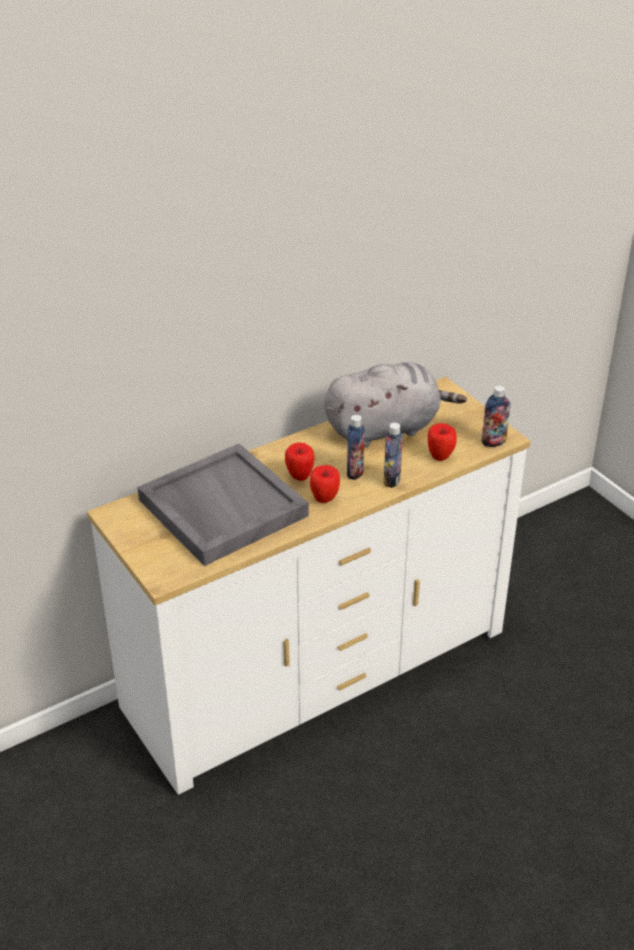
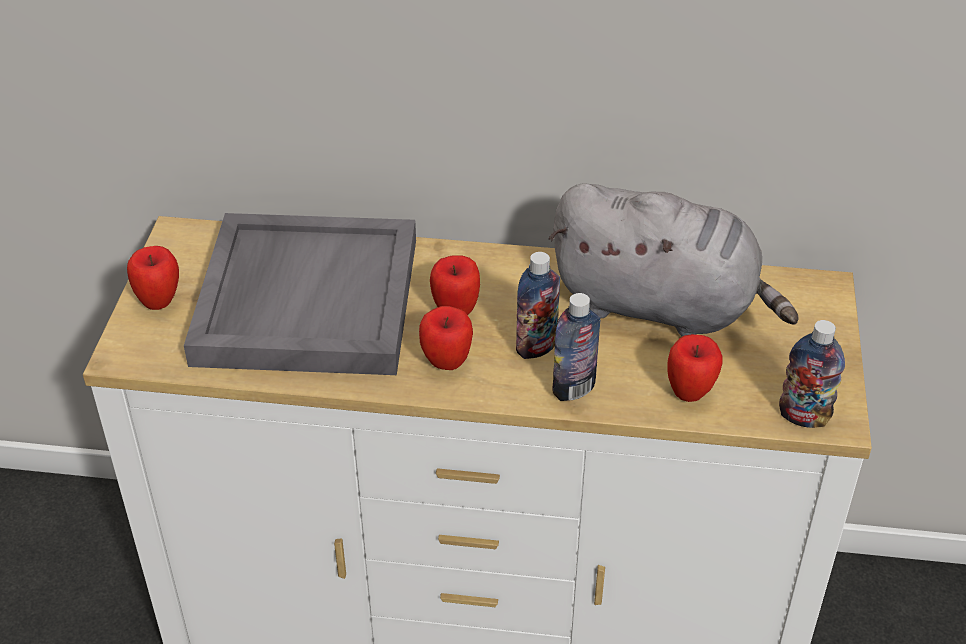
camera: 40 degrees right, 5 degrees up
(148, 547) = (159, 302): none -> apple

